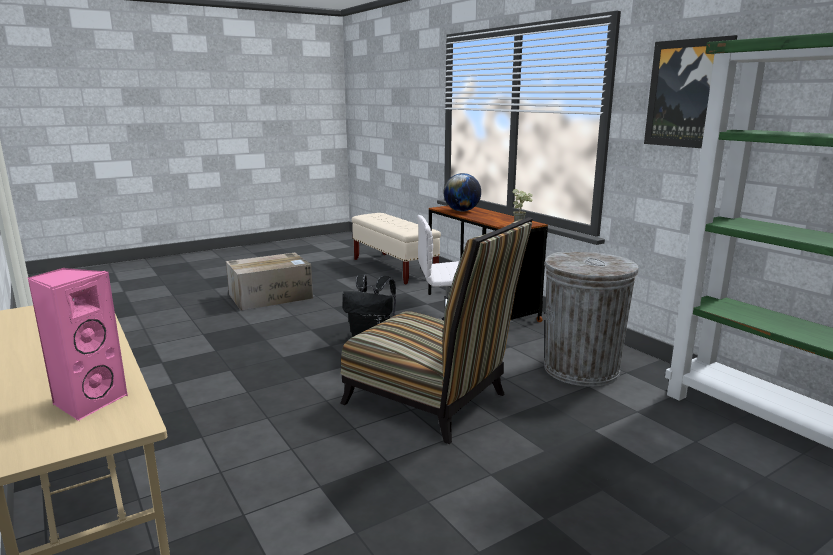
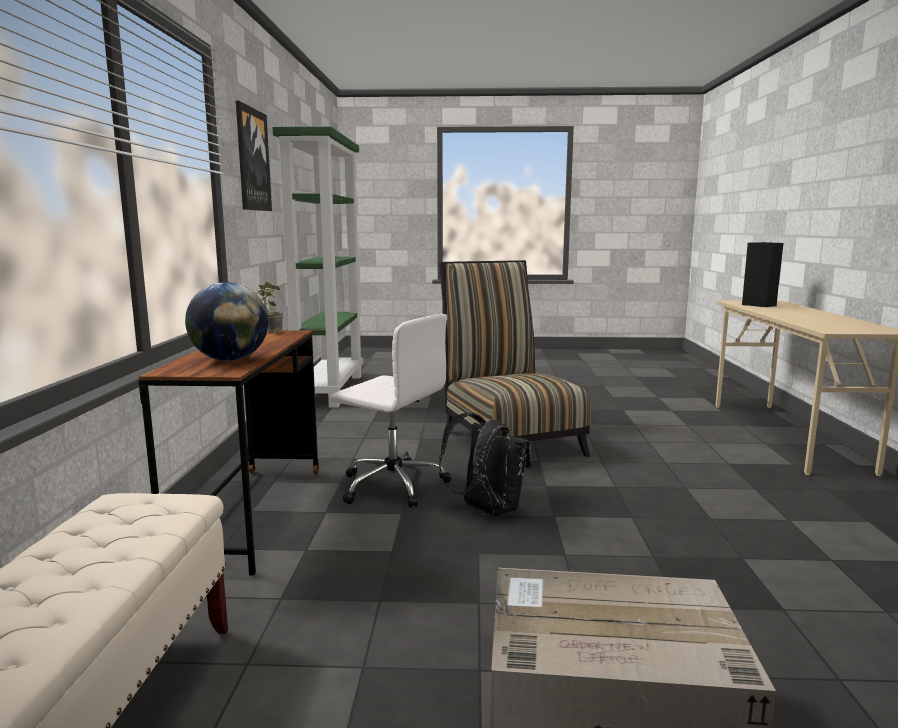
camera: 145 degrees left, 5 degrees down
(88, 402) = (759, 305): pink speaker -> black speaker
(581, 369) = (346, 429): grey trash can -> none

